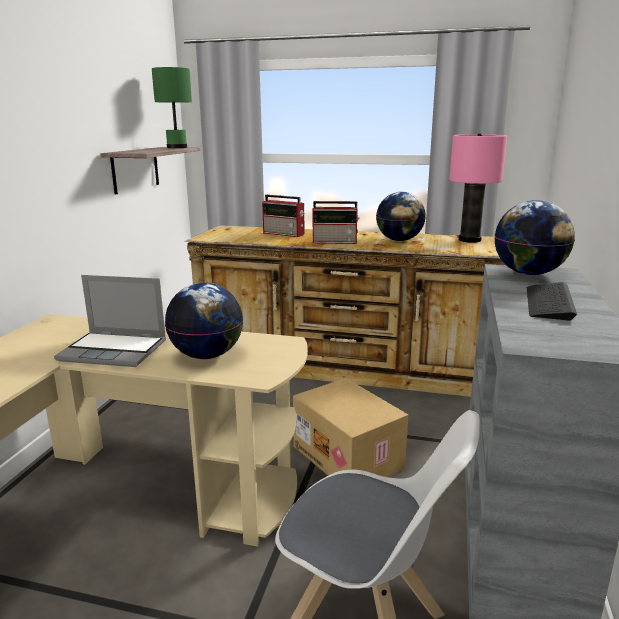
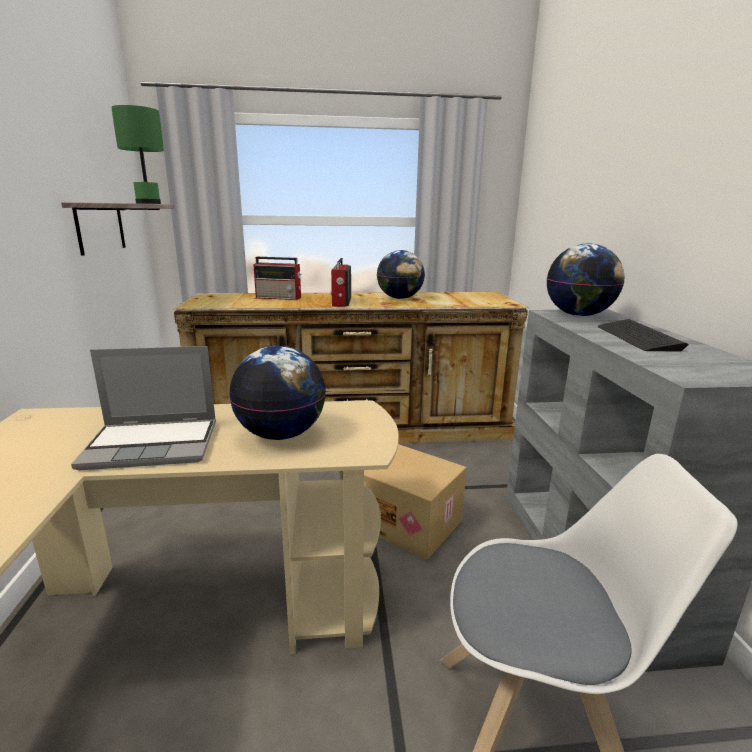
camera: 20 degrees left, 0 degrees up
(336, 242) = (341, 302): radio -> radio turned 105 degrees clockwise
(470, 240) = (461, 295): pink table lamp -> none

